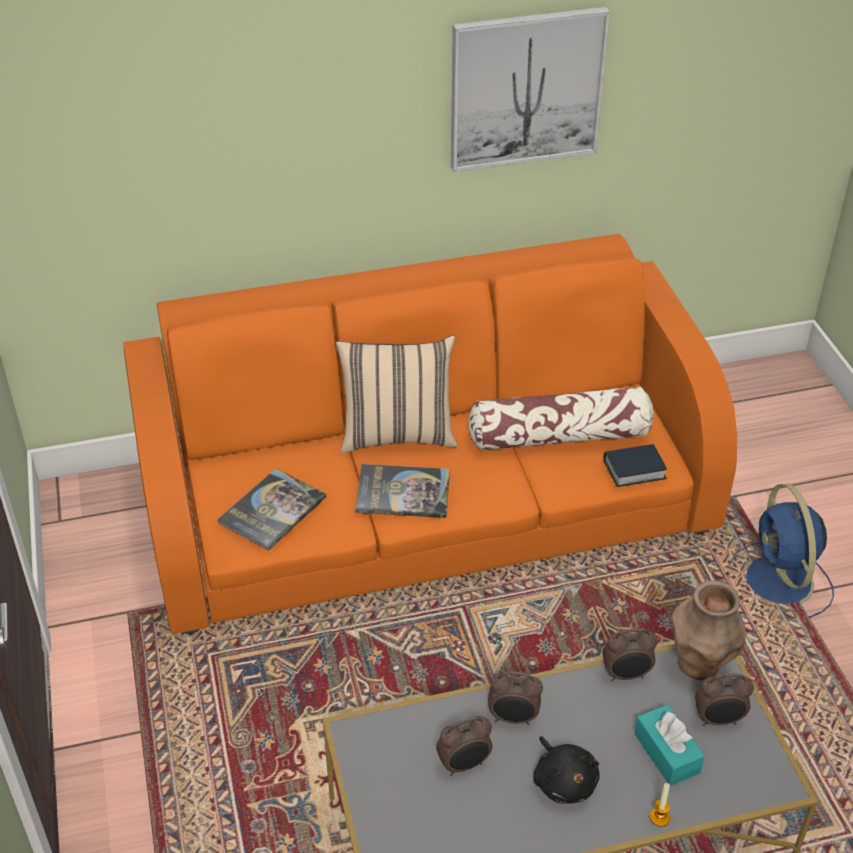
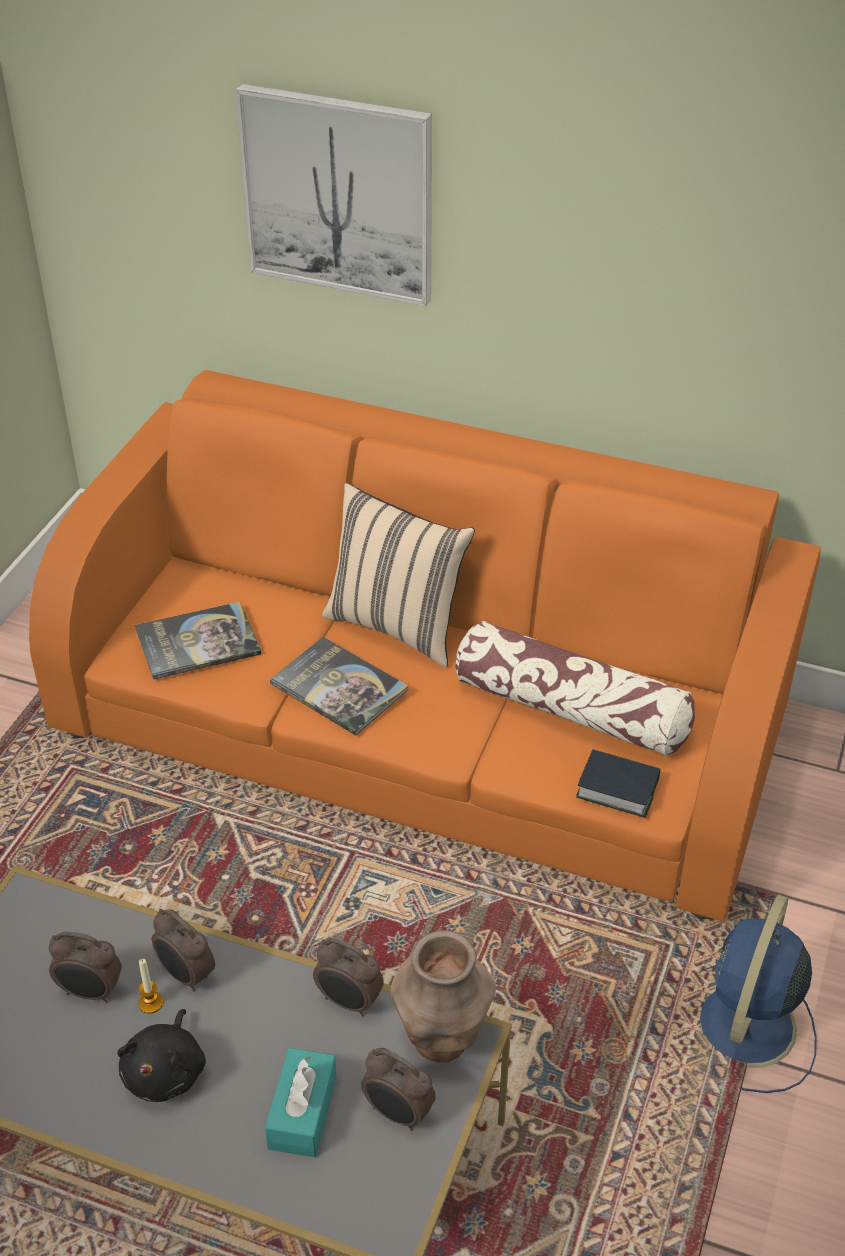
camera: 35 degrees right, 0 degrees up
(526, 88) = (667, 250): picture -> picture (339, 194)
(659, 817) = (221, 1175): candle -> candle (150, 1003)

